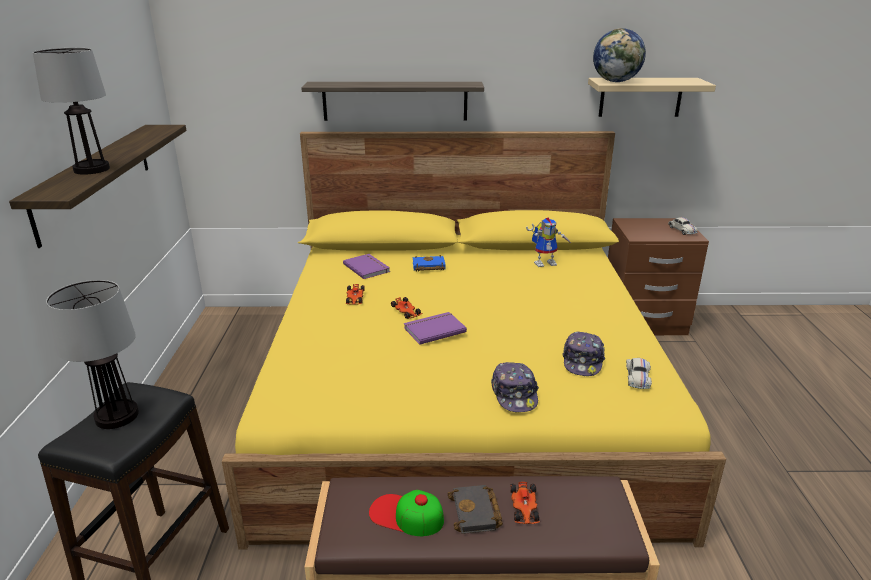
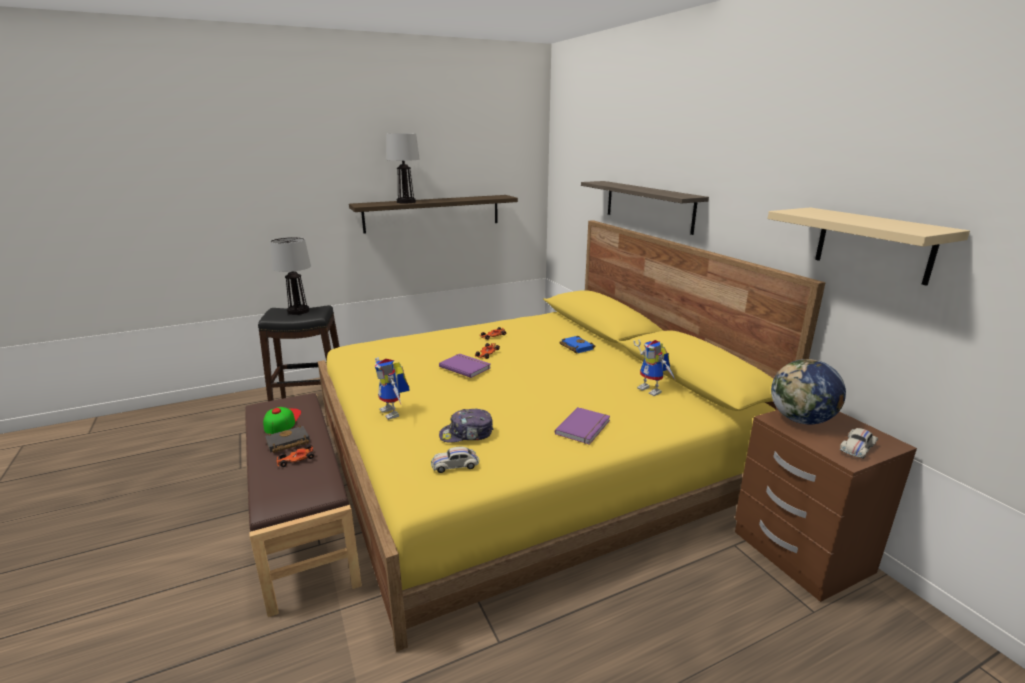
camera: 65 degrees right, 5 degrees down
(367, 267) = (547, 330): purple book -> purple book (584, 427)
(514, 394) = (394, 413): cap -> toy robot
(616, 81) = (809, 212): globe -> globe (801, 420)

